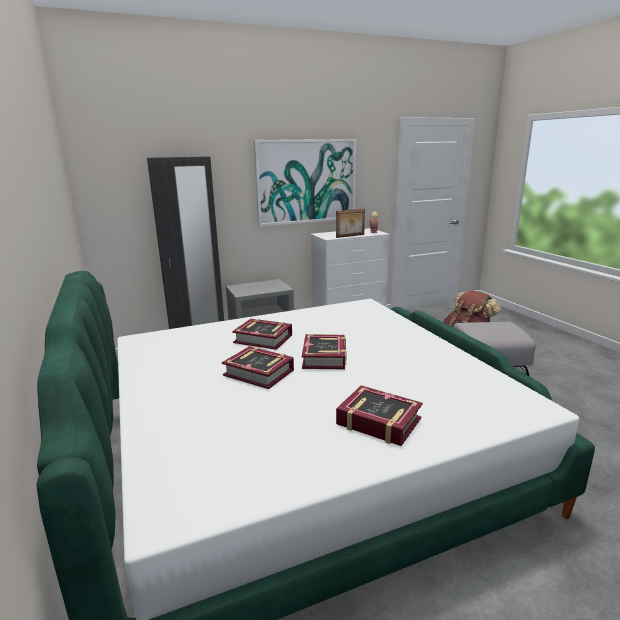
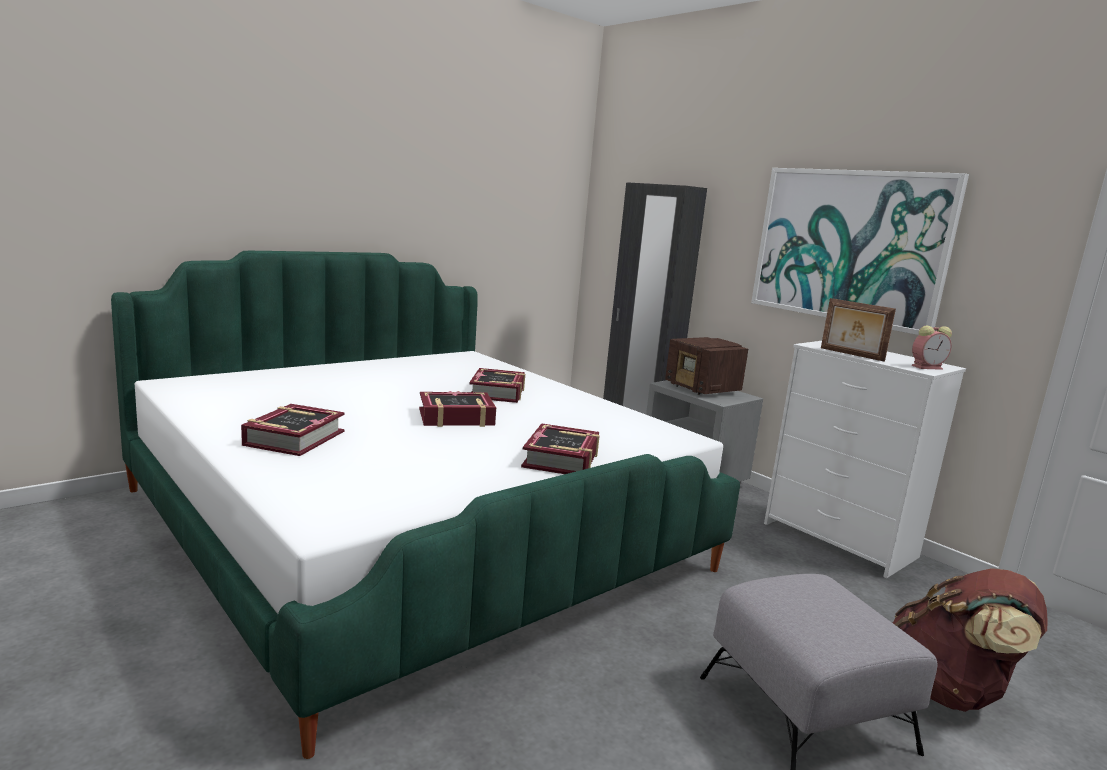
camera: 70 degrees right, 5 degrees down
(257, 287) = (703, 389): none -> radio
(259, 372) = (404, 394): book -> book (562, 459)

